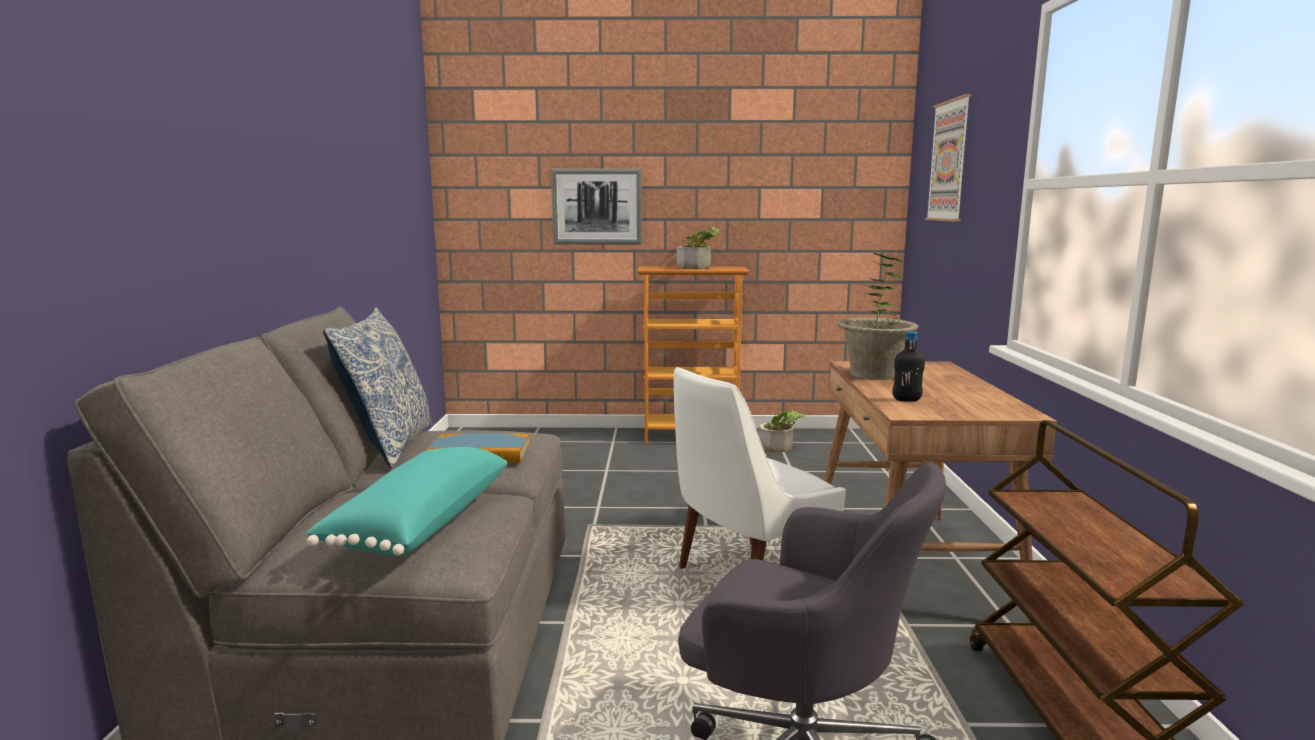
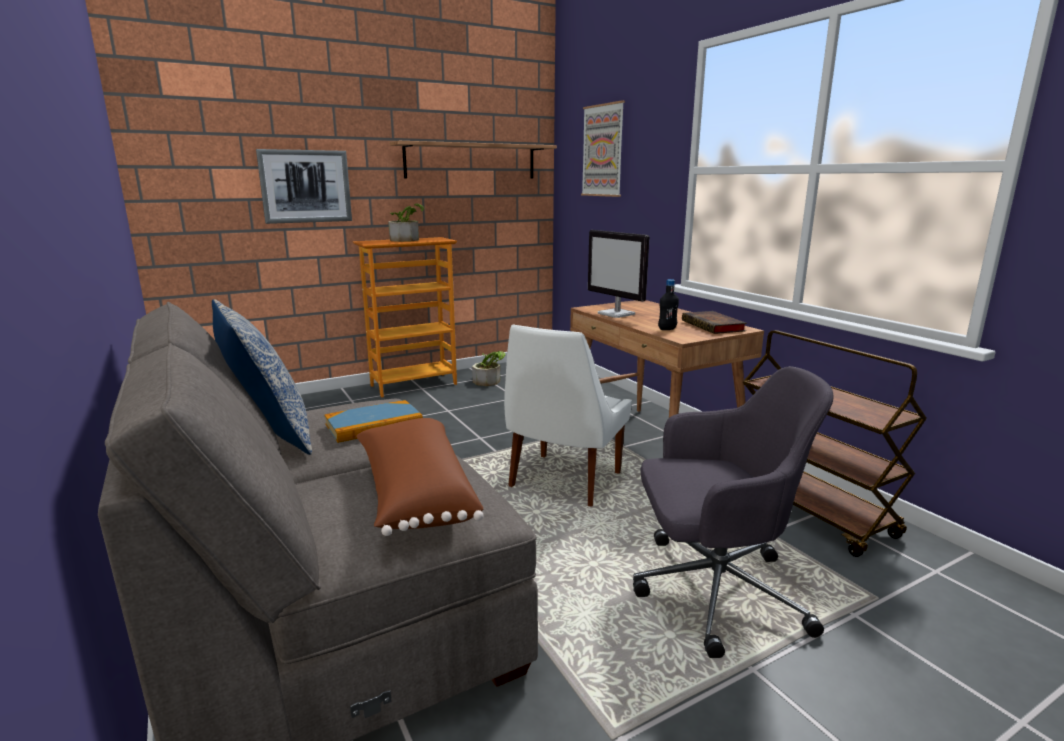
camera: 30 degrees left, 5 degrees up
(418, 523) = (414, 494): turquoise pillow -> brown pillow
(791, 178) = (471, 161): none -> shelf
(874, 374) = (617, 314): potted plant -> monitor
(984, 406) = (714, 326): none -> book

